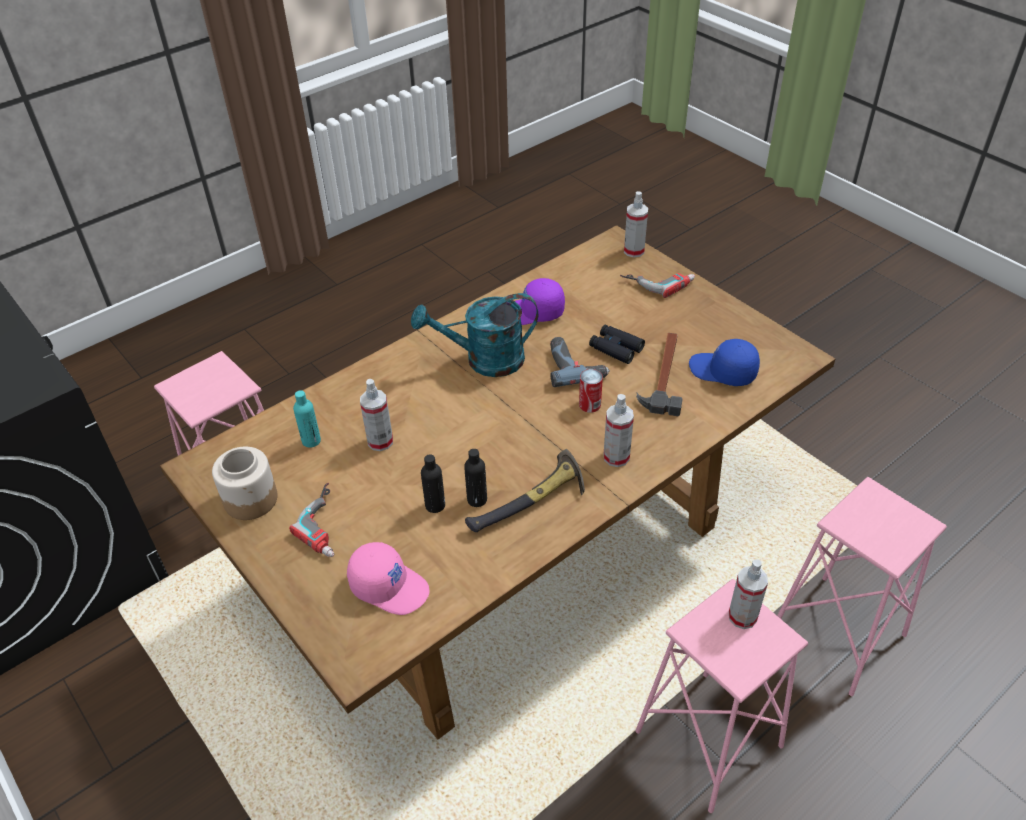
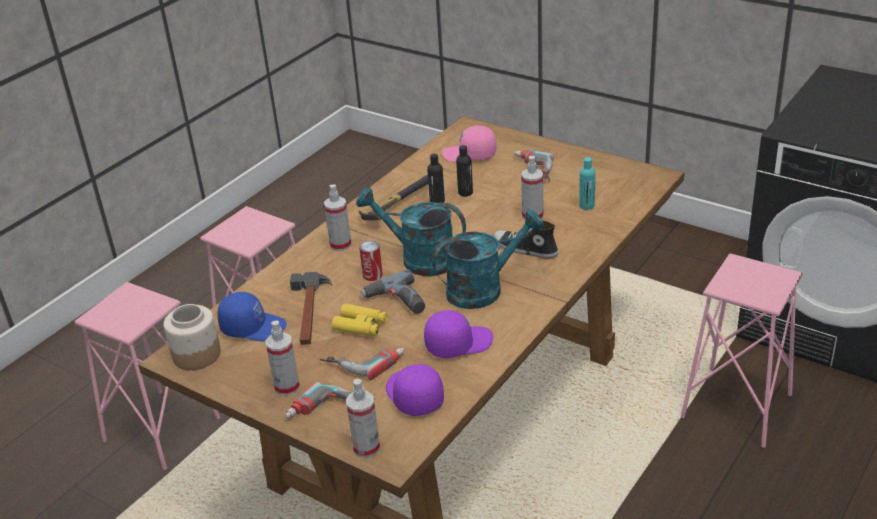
camera: 165 degrees right, 10 degrees down
(251, 499) = (597, 170): jar -> jar (196, 355)
(418, 397) = (524, 249): none -> shoe
(533, 413) = (419, 259): none -> turquoise watering can
(587, 278) = (413, 396): none -> purple cap
(616, 348) = (361, 326): black binoculars -> yellow binoculars
(620, 316) = (364, 360): none -> power drill
(742, 616) = (243, 238): spray bottle -> spray bottle (287, 387)

